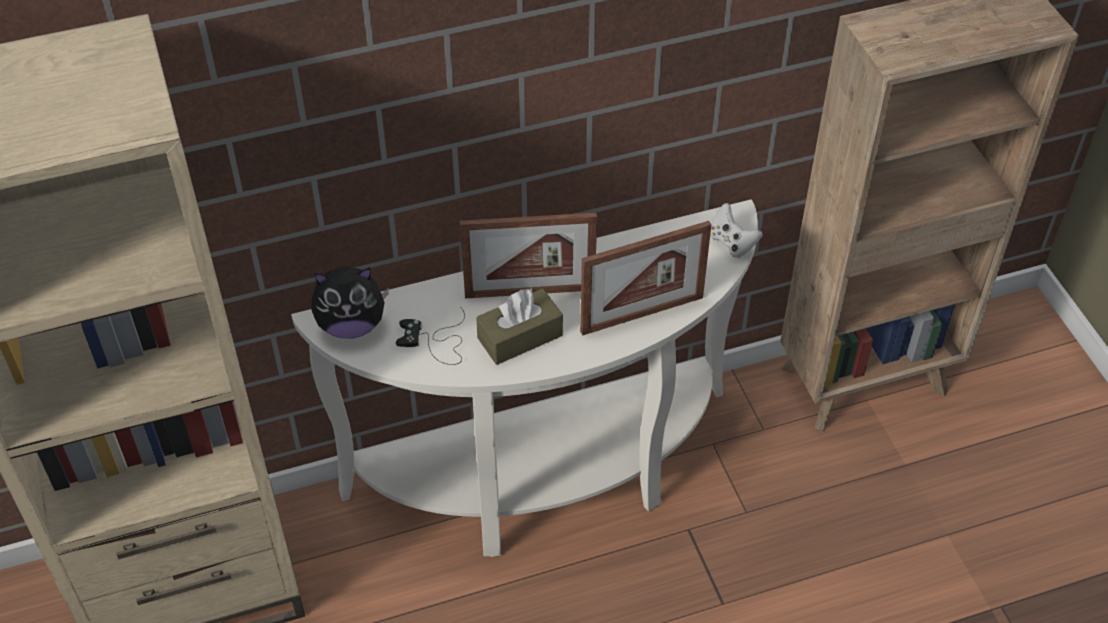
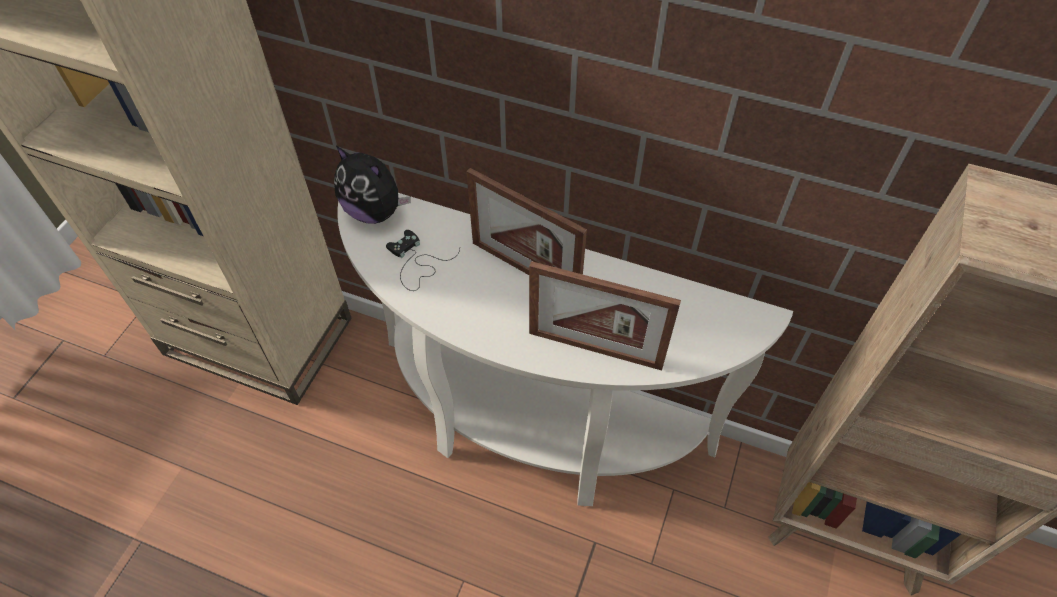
camera: 40 degrees right, 5 degrees up
(520, 337) = (480, 301): brown tissue box -> none
(731, 243) = (736, 338): white game controller -> none

